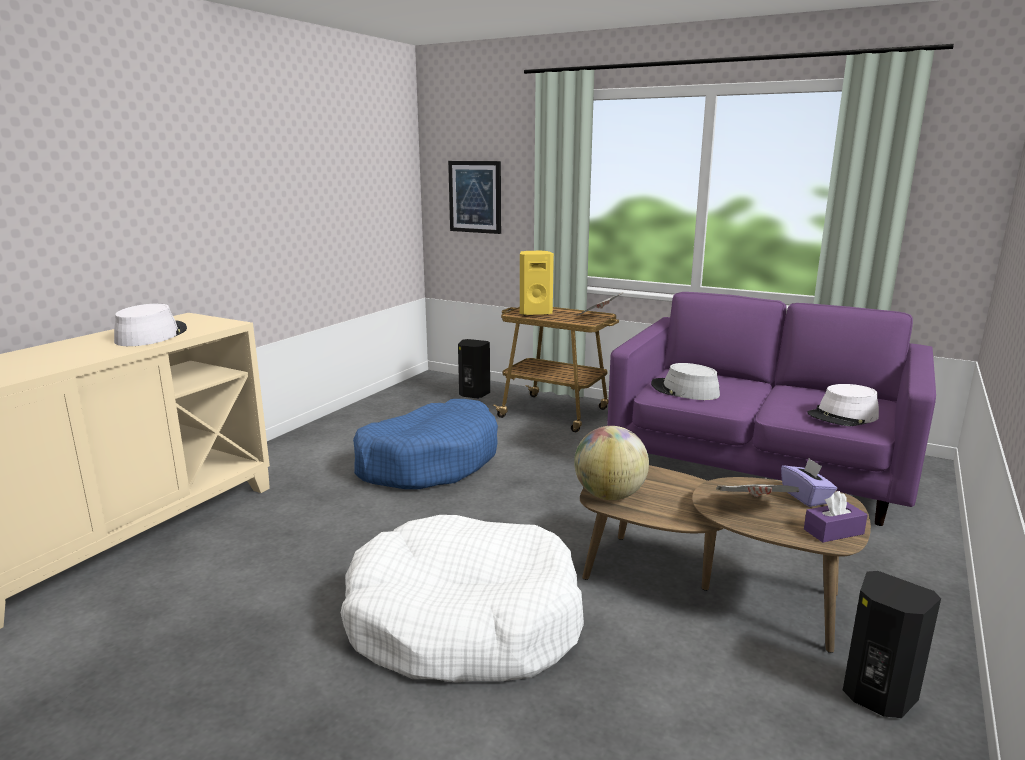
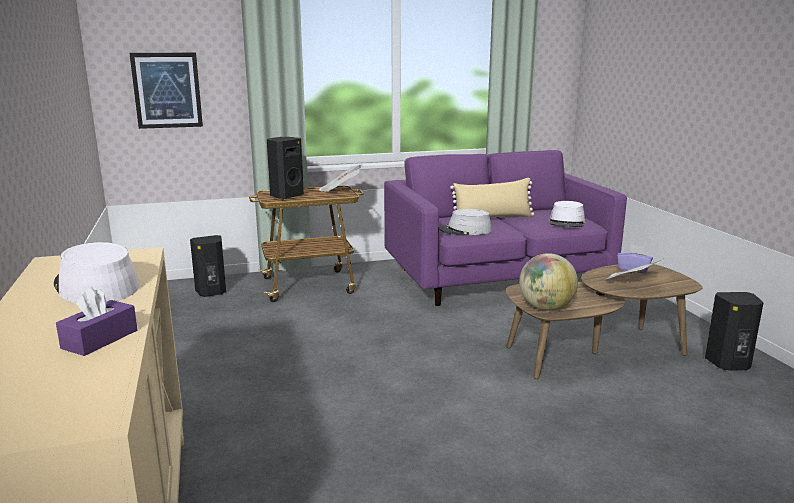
camera: 45 degrees left, 0 degrees up
(428, 461) = (286, 355): blue dog bed -> none
(463, 622) = (530, 438): white dog bed -> none
(535, 313) = (286, 196): yellow speaker -> black speaker
(756, 386) = (492, 218): none -> beige pillow
(833, 531) = (677, 281): purple tissue box -> purple tissue box (100, 339)

